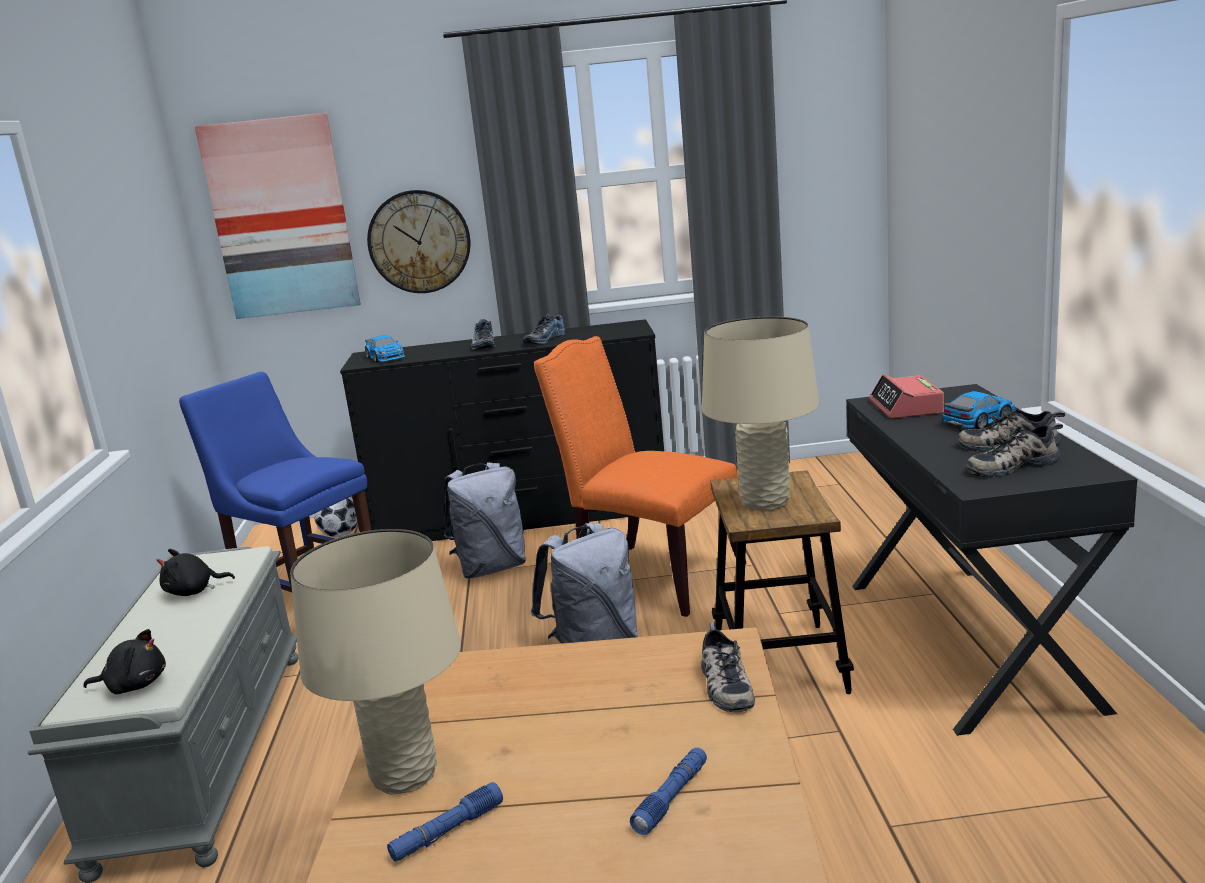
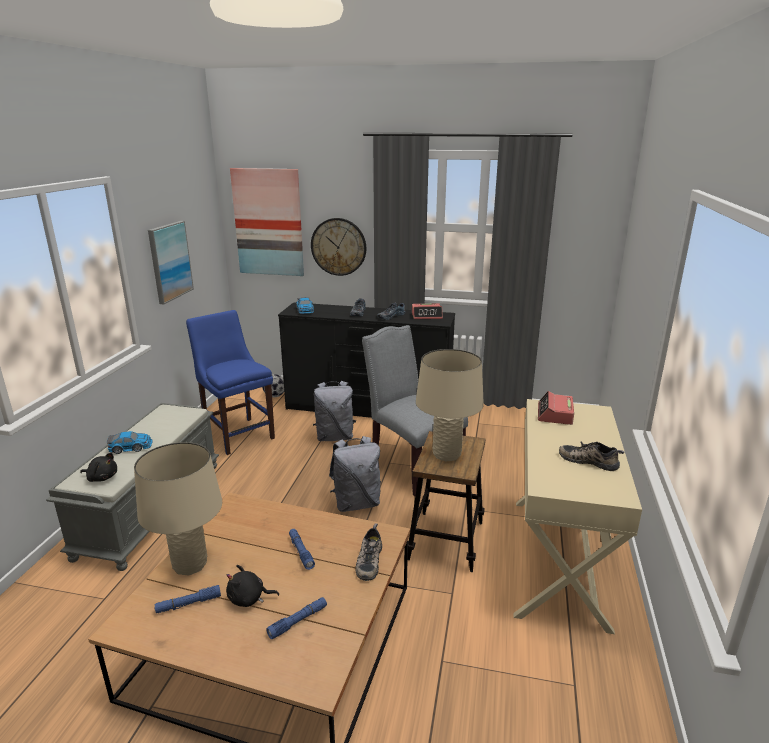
camera: 15 degrees right, 5 degrees up
(127, 294) = (170, 261): none -> picture
(193, 591) = (158, 428): black plush toy -> black plush toy (249, 598)
(598, 704) = (301, 552): none -> blue flashlight
(604, 329) = (427, 316): none -> alarm clock
(651, 576) = (412, 464): orange chair -> grey chair
(969, 641) = (559, 559): black desk -> beige desk
(979, 421) = (588, 437): toy car -> toy car (131, 447)
(1012, 465) = (577, 477): shoe -> none

